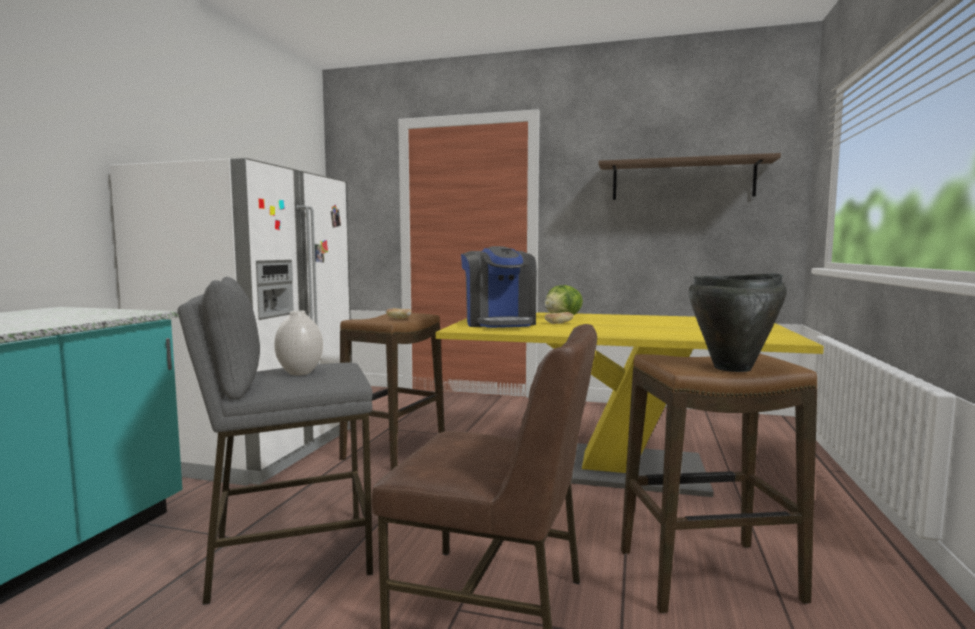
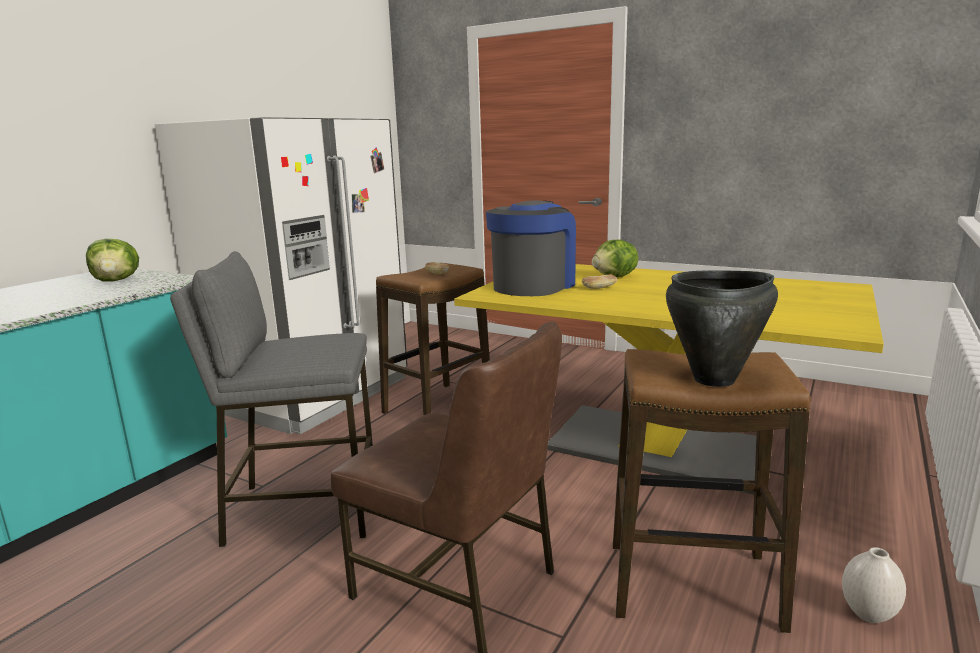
camera: 15 degrees right, 10 degrees up
(68, 314) = (116, 281): none -> lettuce
(299, 373) = (296, 349): white vase -> white vase (867, 615)
(499, 323) = (533, 285): coffee machine -> coffee machine turned 150 degrees counterclockwise
(682, 180) = (805, 92): shelf -> none

